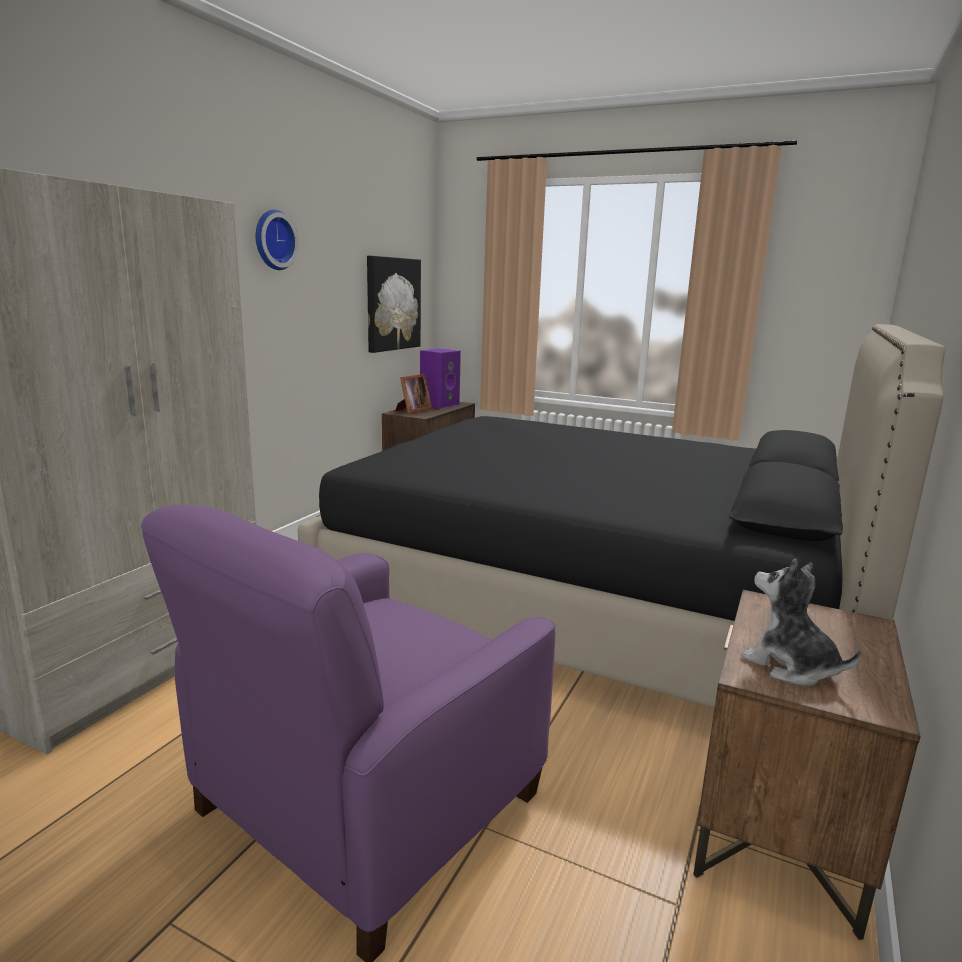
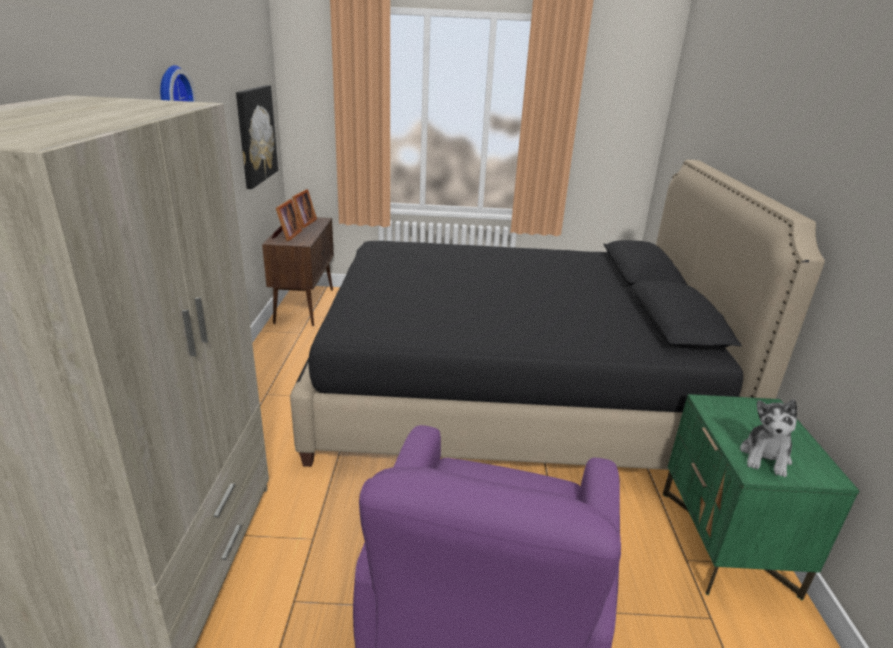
camera: 25 degrees left, 10 degrees up
(439, 404) = (302, 223): purple speaker -> picture frame
(780, 829) = (726, 542): brown nightstand -> green nightstand
(790, 666) = (765, 457): plush toy -> plush toy turned 90 degrees counterclockwise

